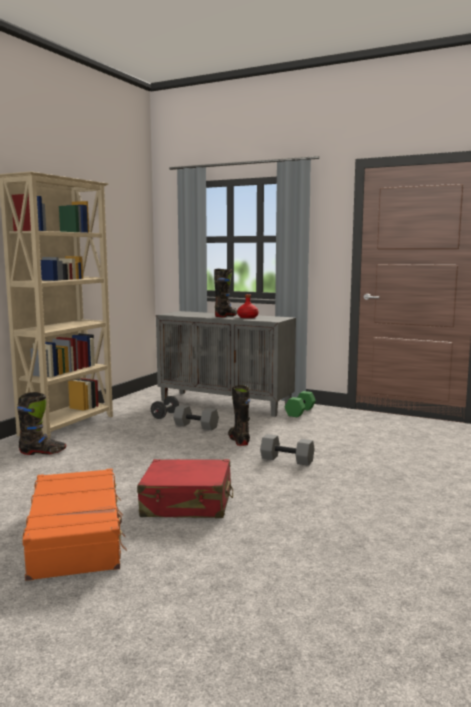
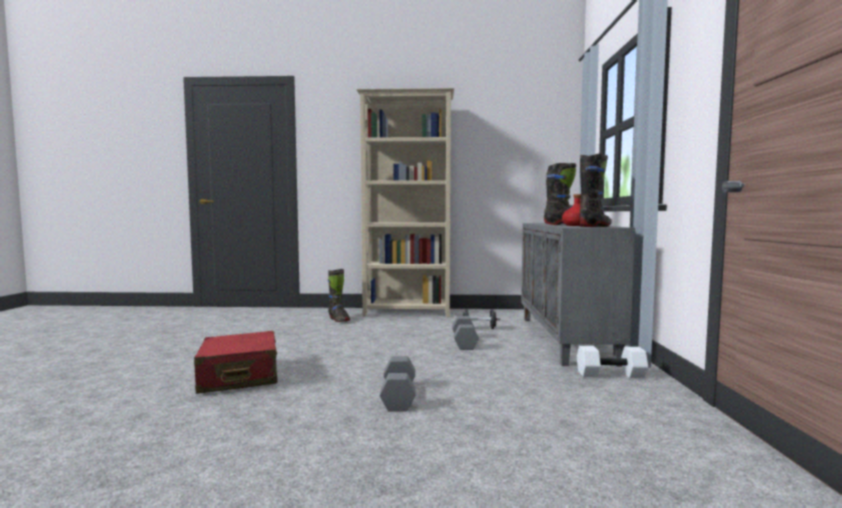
camera: 65 degrees right, 5 degrees down
(77, 536) = (169, 358): orange suitcase -> none
(239, 440) = (441, 365): black boot -> black boot (595, 226)
(300, 412) = (610, 375): green dumbbell -> white dumbbell

